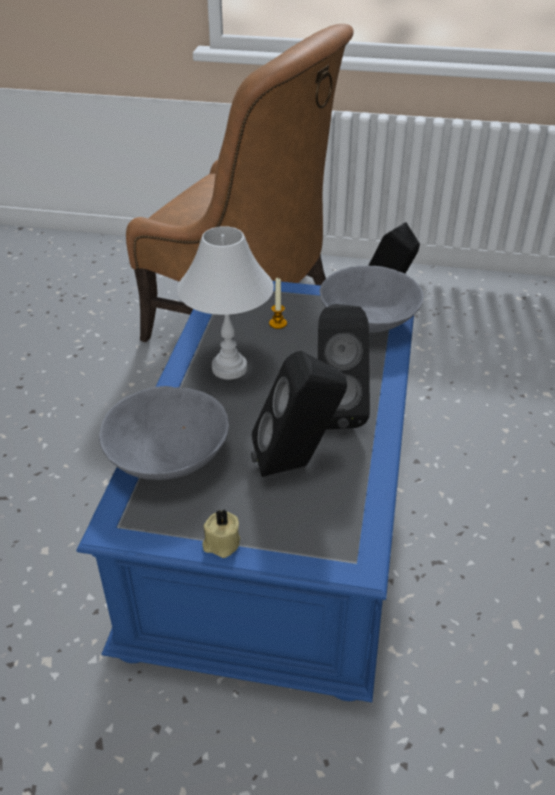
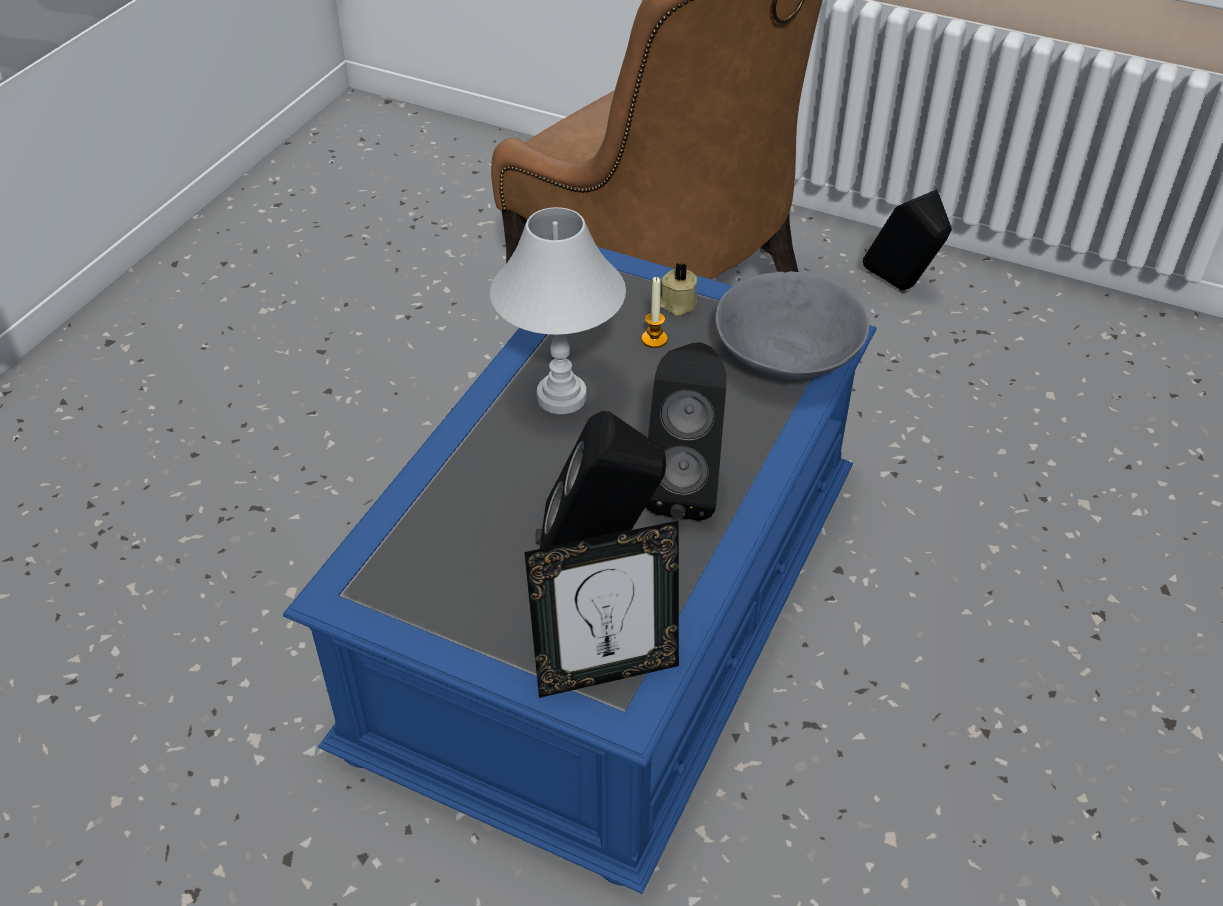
camera: 15 degrees right, 5 degrees up
(168, 456) = (435, 511): grey bowl -> none
(221, 544) = (460, 646): beige candle -> beige candle (677, 304)
(333, 539) = (606, 672): none -> picture frame

